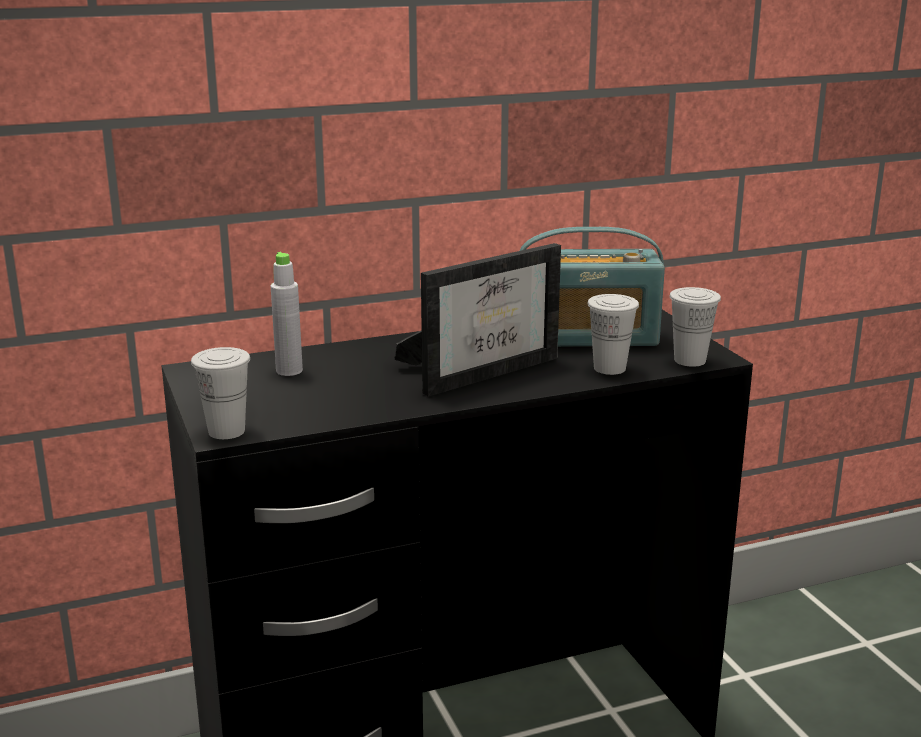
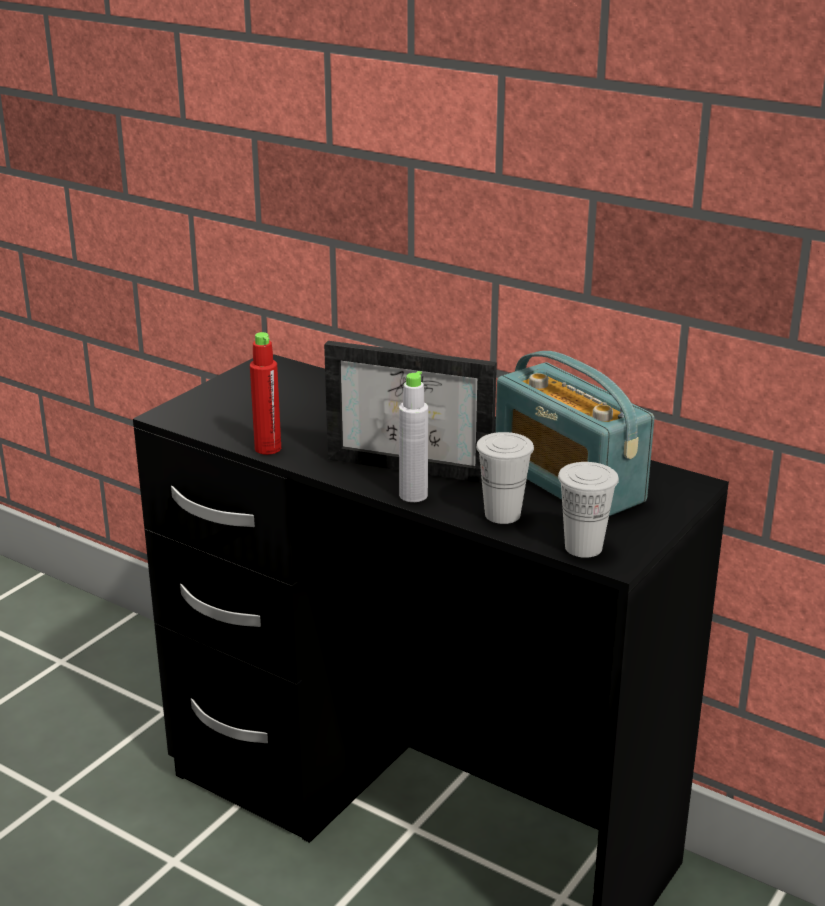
camera: 55 degrees right, 5 degrees up
(226, 431) = (175, 415): white cup -> none
(289, 371) = (310, 394): grey bottle -> grey bottle (413, 495)
(368, 412) = (268, 448): none -> red bottle

